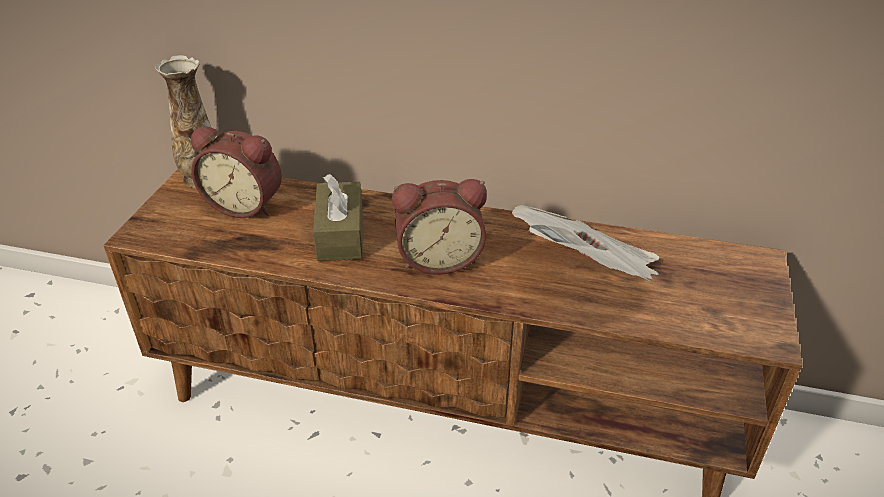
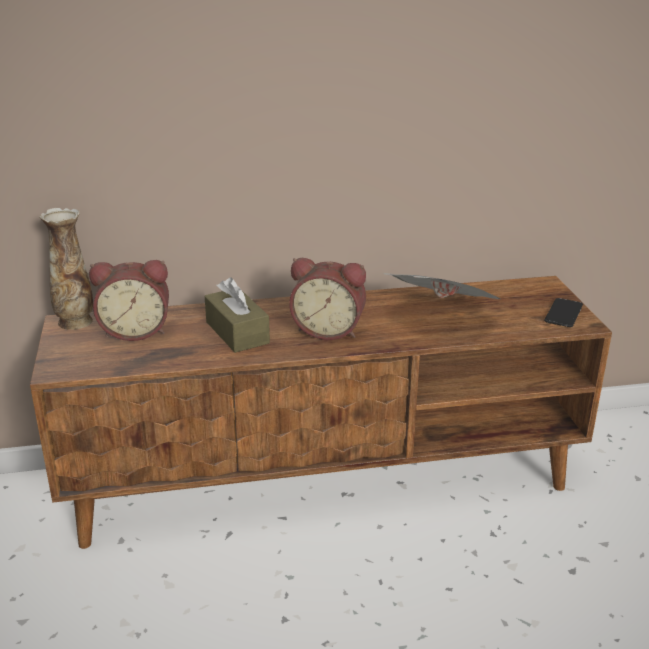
camera: 25 degrees left, 10 degrees down
(439, 258) = (328, 330): alarm clock -> alarm clock turned 45 degrees clockwise
(751, 315) = (563, 313): none -> phone

